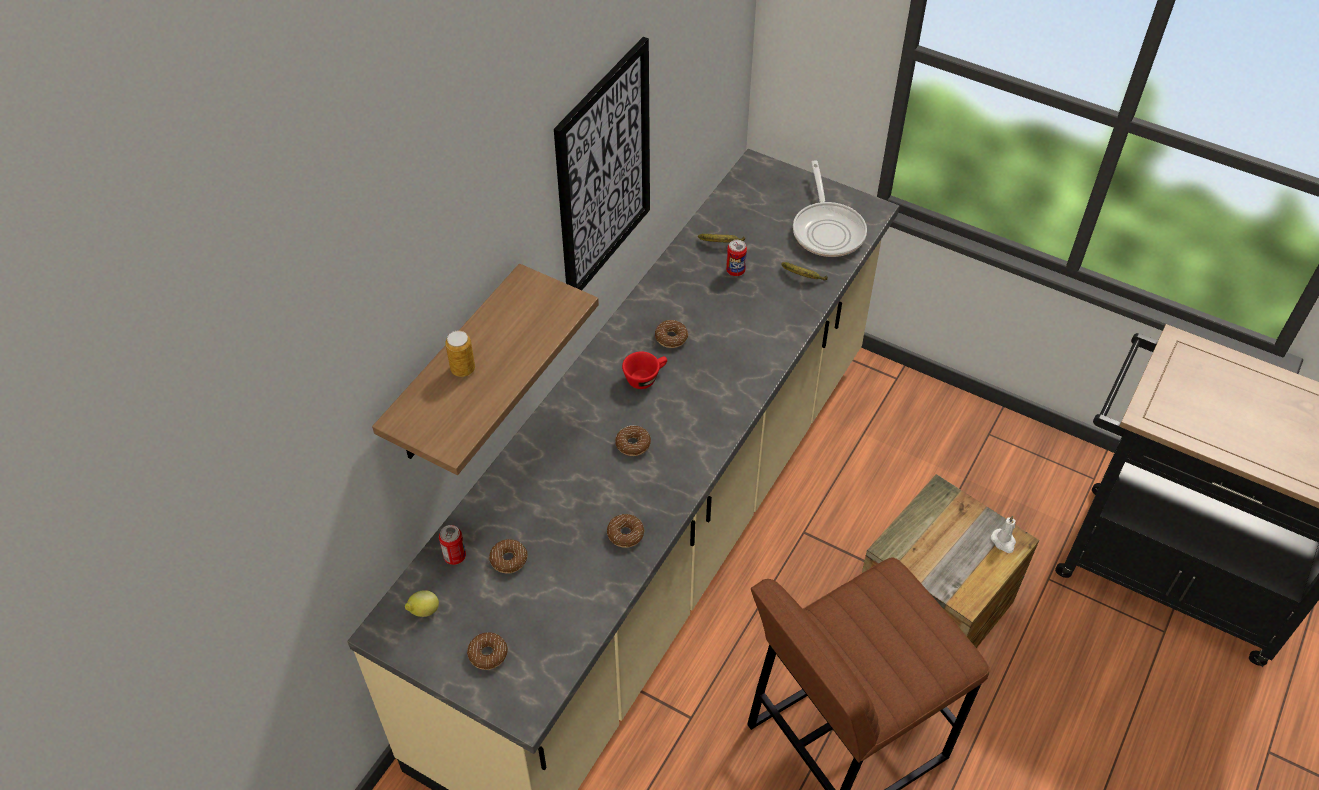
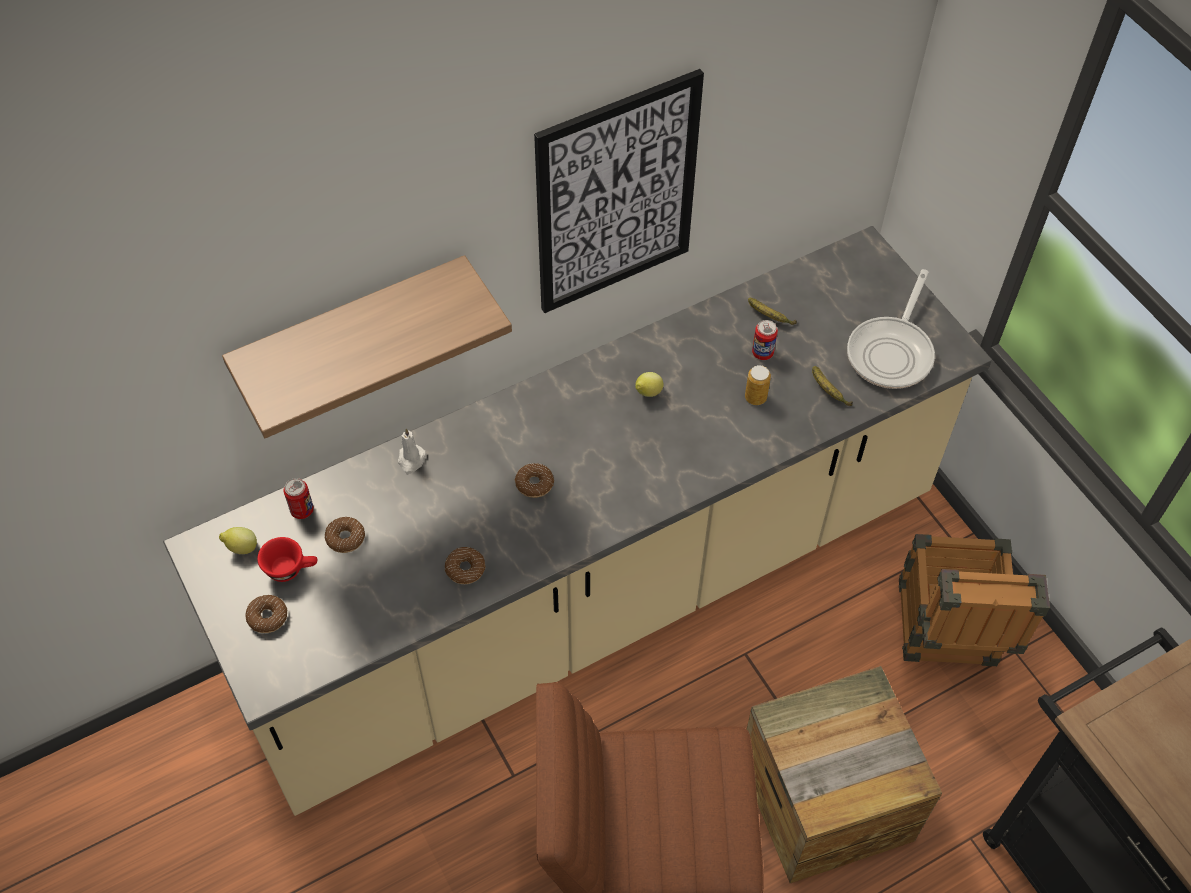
camera: 30 degrees right, 5 degrees up
(463, 369) = (337, 337): can -> can (755, 397)
(645, 377) = (594, 422): red cup -> red cup (291, 568)
(671, 338) = (647, 393): donut -> lemon
(936, 447) = (946, 637): none -> crate
(1003, 541) = (901, 774): white candle -> white candle (411, 460)

